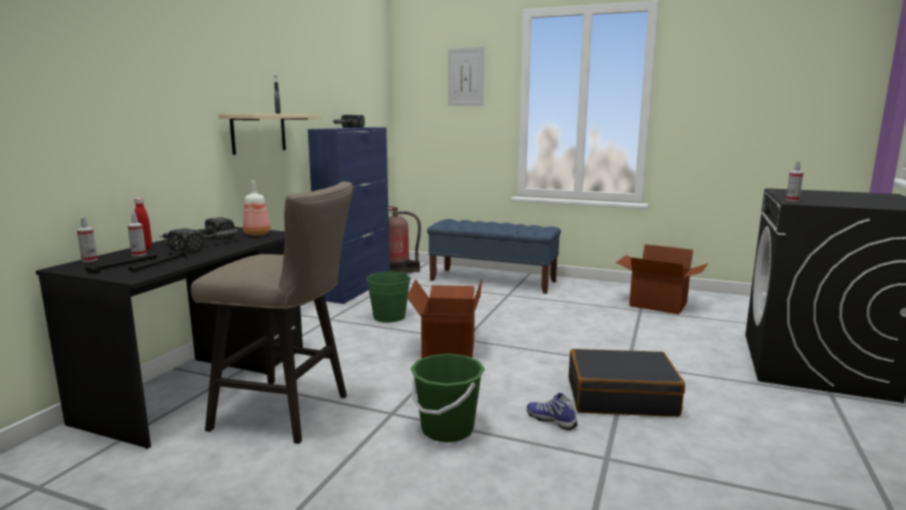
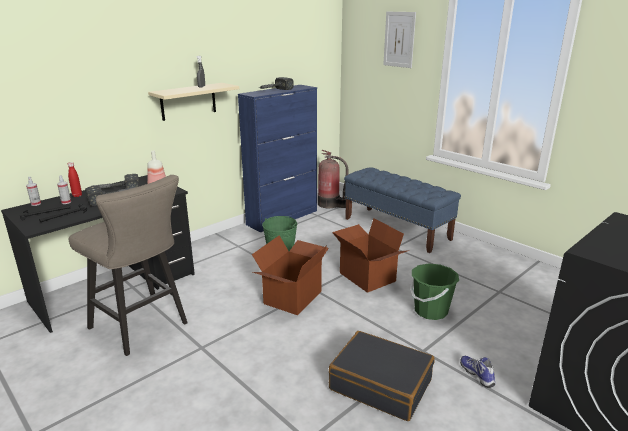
camera: 25 degrees right, 10 degrees up
(447, 429) = (223, 374): green bucket -> green bucket (430, 311)
(552, 420) = (303, 390): shoe -> shoe (477, 374)
(657, 305) = (524, 289): cardboard box -> cardboard box (366, 277)
(792, 200) = (592, 245): spray bottle -> none

